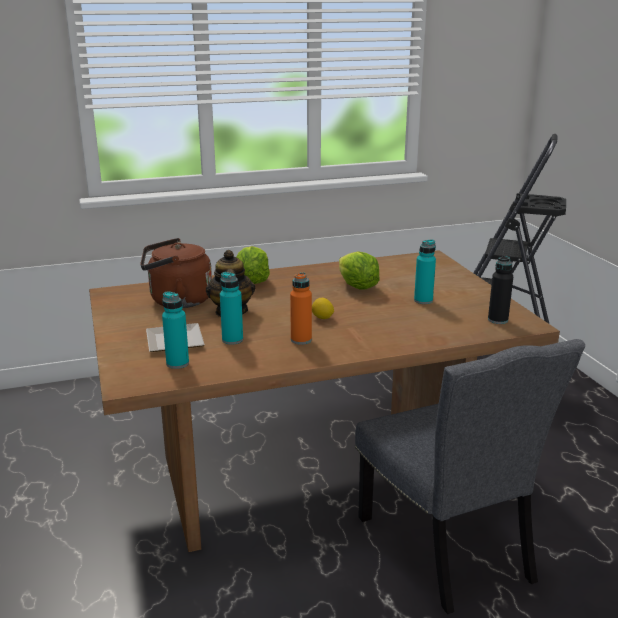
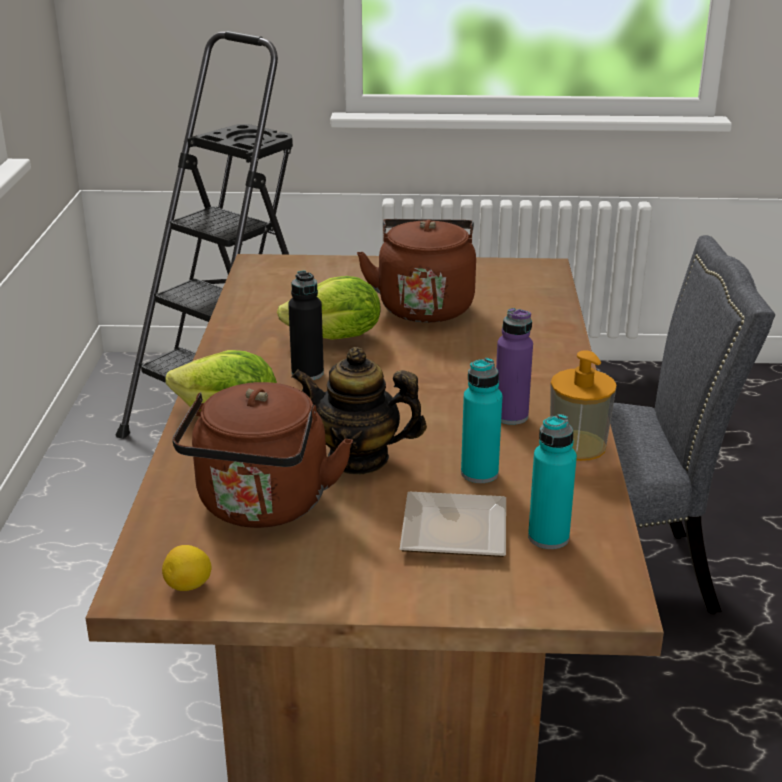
camera: 70 degrees left, 5 degrees up
(279, 361) = (578, 445): none -> soap dispenser
(301, 340) = (511, 416): orange bottle -> purple bottle
(322, 318) = (439, 386): lemon -> lemon (189, 586)
(423, 300) = (425, 306): turquoise bottle -> brown kettle
(497, 320) = (519, 280): black bottle -> black bottle (307, 373)

